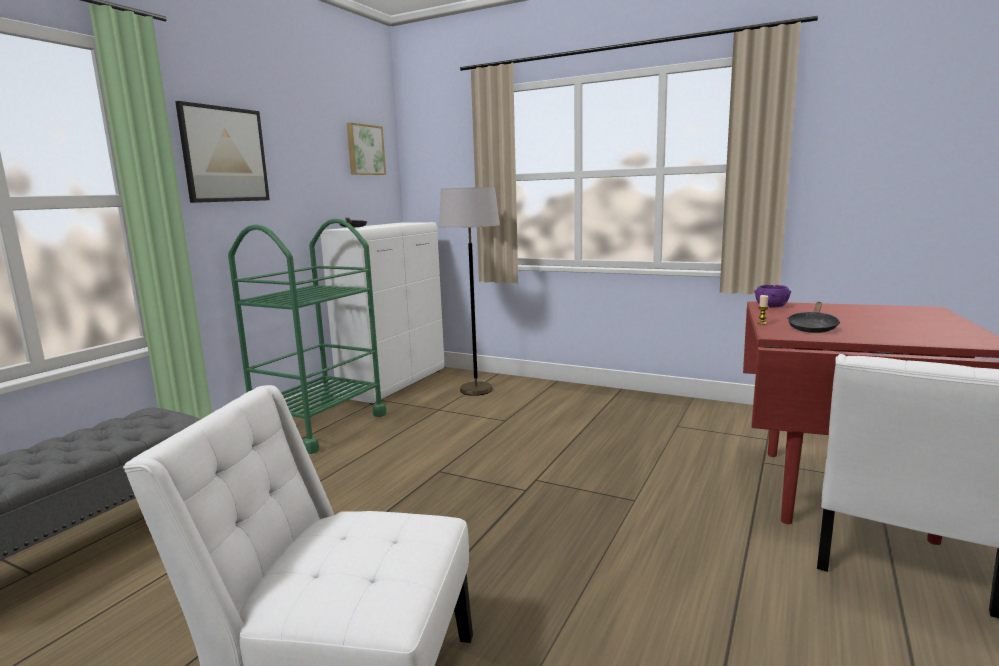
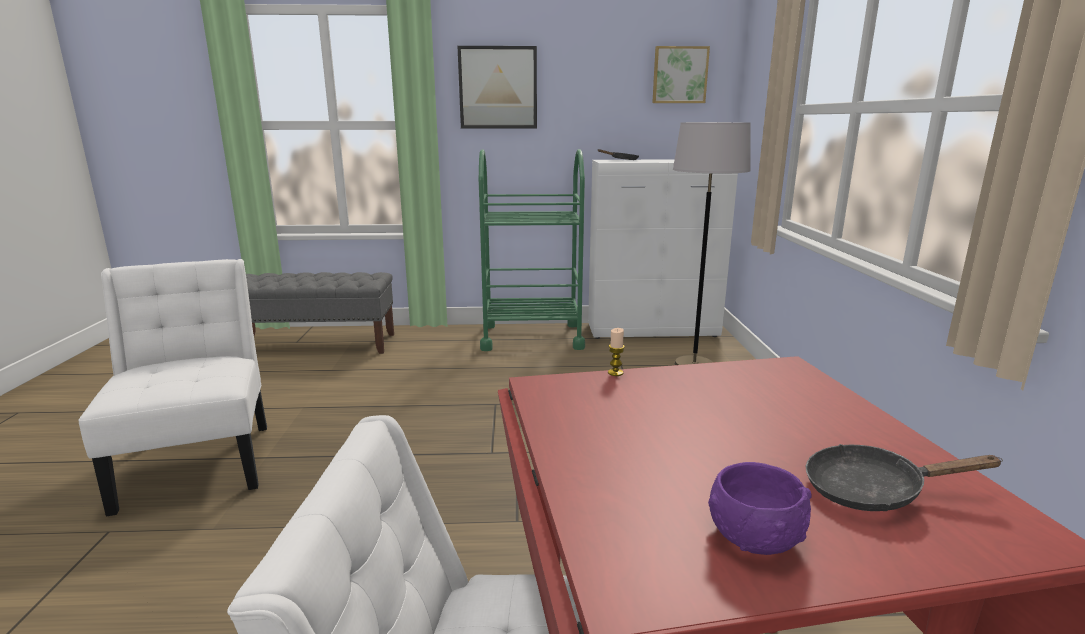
camera: 60 degrees right, 5 degrees up
(771, 306) = (773, 372): purple bowl -> purple bowl (754, 536)
(812, 327) = (619, 406): black frying pan -> black frying pan (872, 491)

